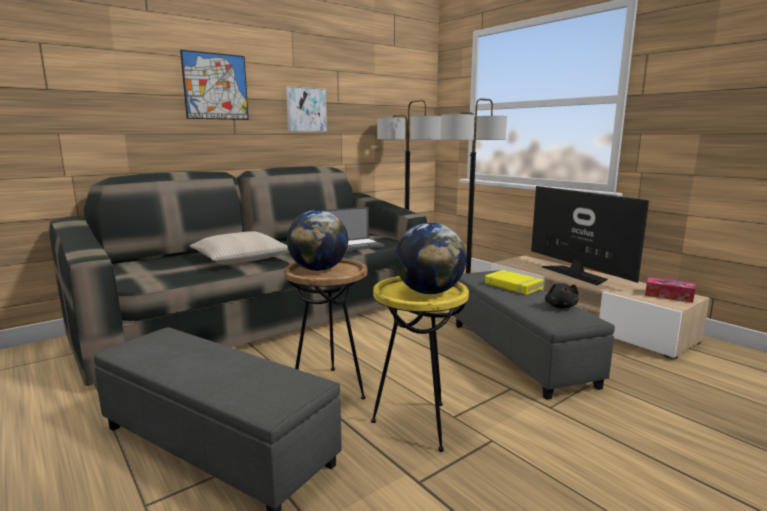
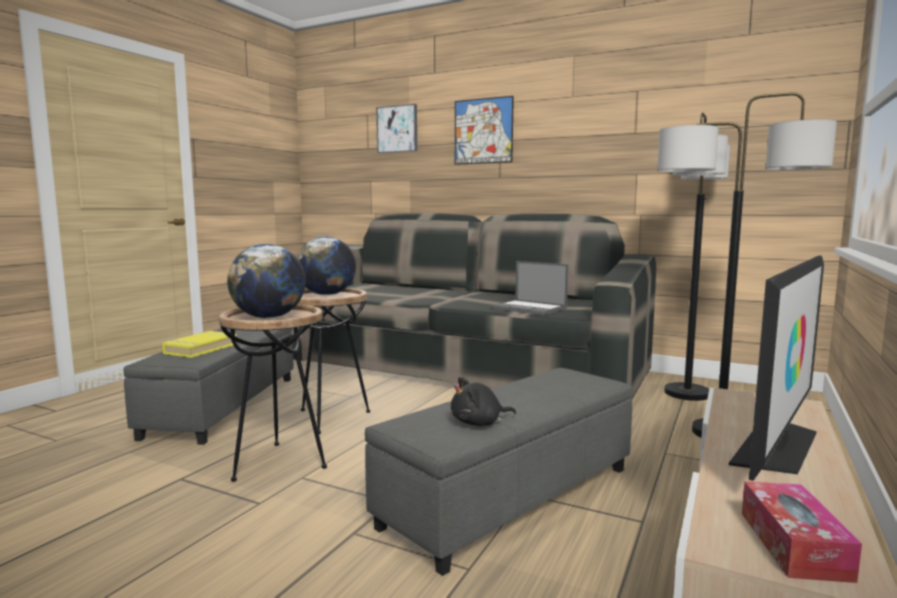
camera: 65 degrees right, 5 degrees down
(240, 259) = (421, 296): beige pillow -> none
(306, 110) = (583, 146): picture -> picture (397, 129)
(418, 424) = (278, 463): yellow side table -> brown side table
(513, 286) = (544, 393): yellow book -> yellow book (200, 349)

